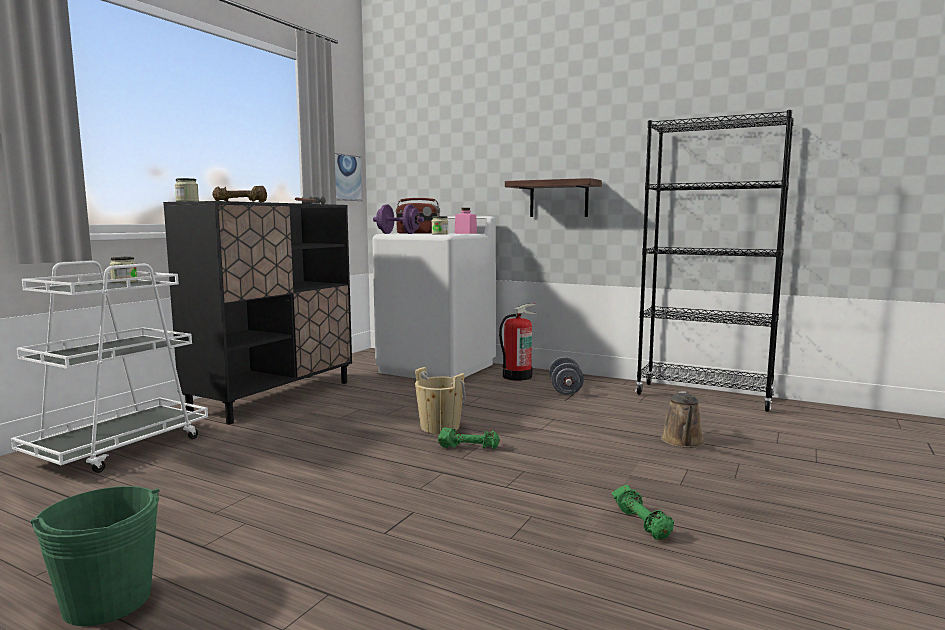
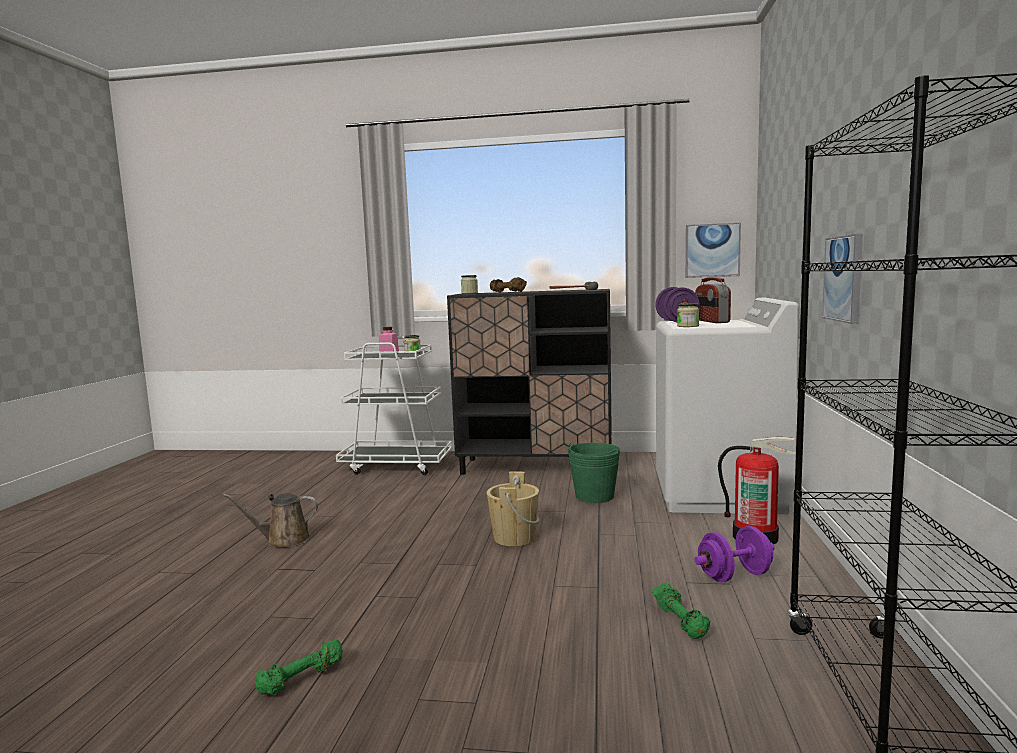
camera: 70 degrees right, 0 degrees up
(107, 601) = (199, 526): green bucket -> green bucket (594, 496)
(465, 233) = (747, 325): pink jar -> pink jar (389, 353)
(469, 447) = (466, 561): green dumbbell -> green dumbbell (681, 622)
(558, 199) = (844, 278): shelf -> picture
(565, 390) = (734, 576): grey dumbbell -> purple dumbbell
(683, 442) = (588, 692): brown watering can -> brown watering can (283, 540)

